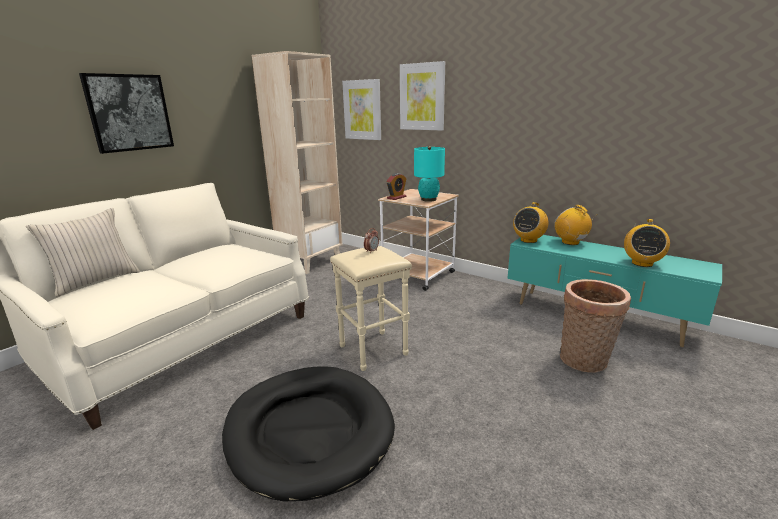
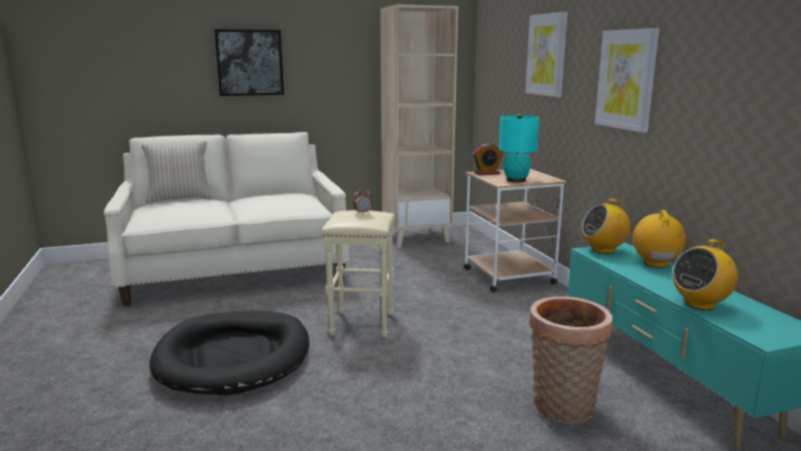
camera: 35 degrees right, 5 degrees down
(362, 110) = (500, 68): picture -> picture (626, 79)

